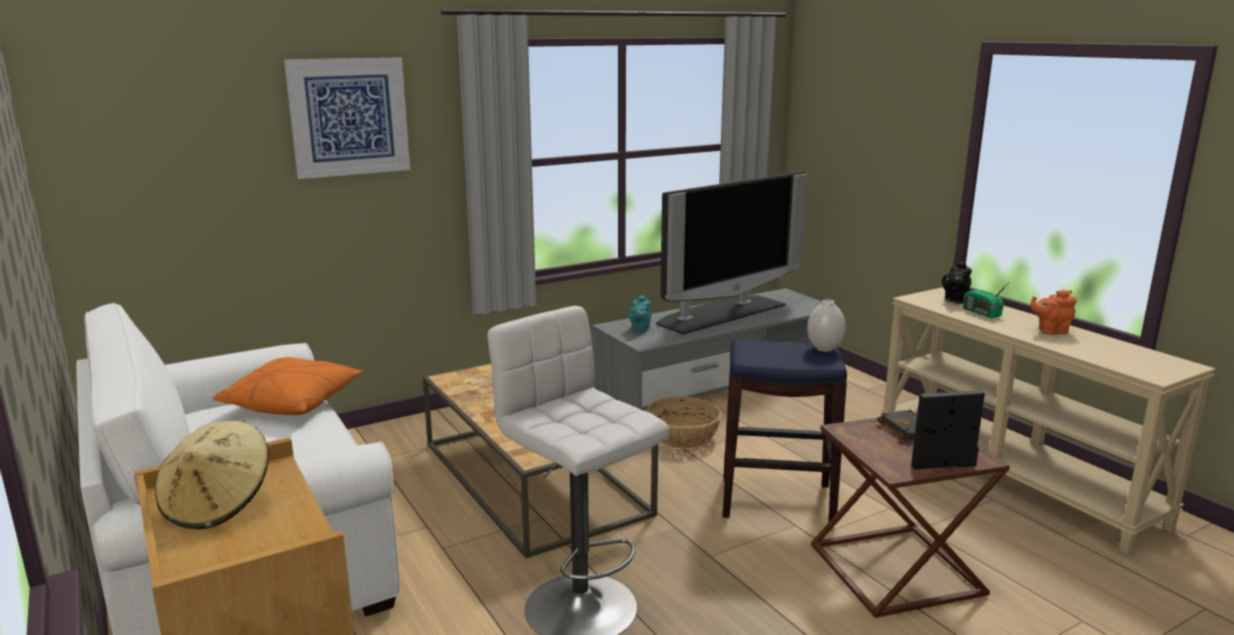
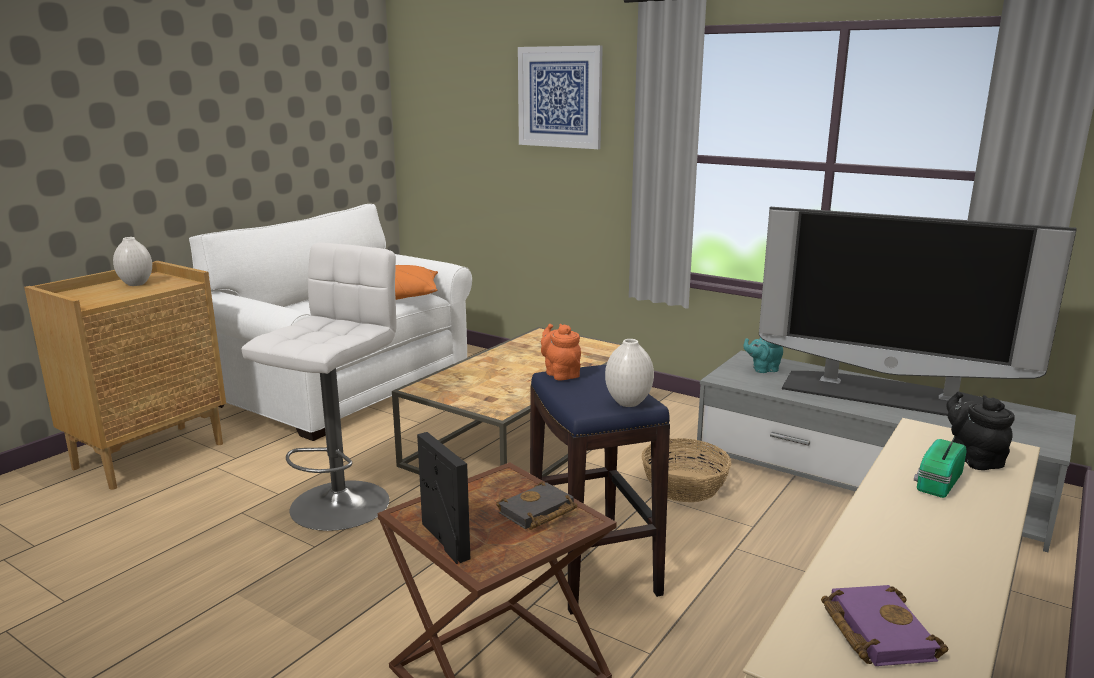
camera: 65 degrees right, 0 degrees up
(218, 505) = (136, 284): beige hat -> white vase
(955, 300) = (973, 459): black teapot -> black teapot turned 60 degrees clockwise
(1050, 331) = (929, 546): orange teapot -> orange teapot (560, 373)
(1128, 358) = (874, 631): none -> purple book

